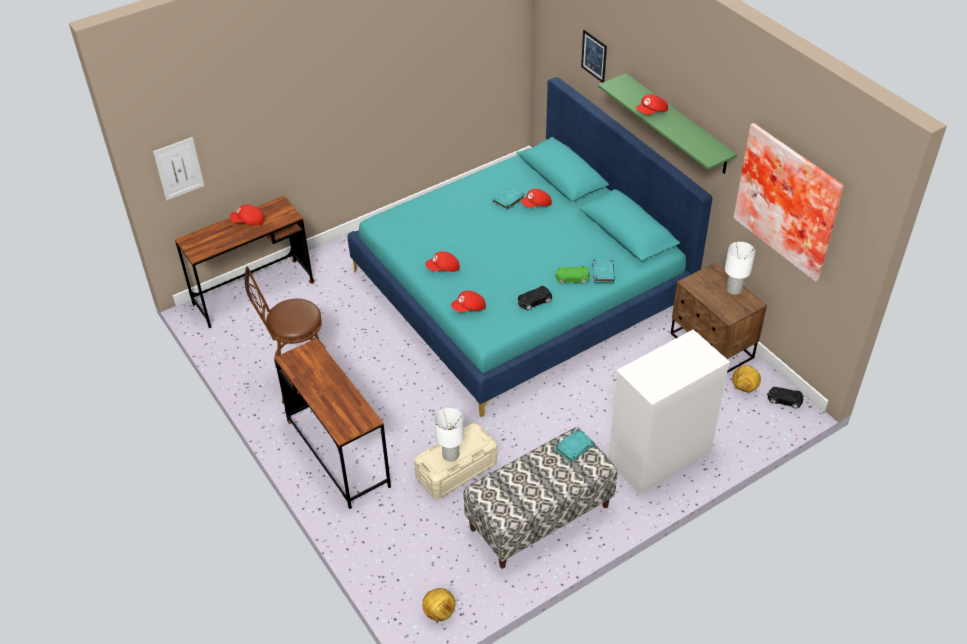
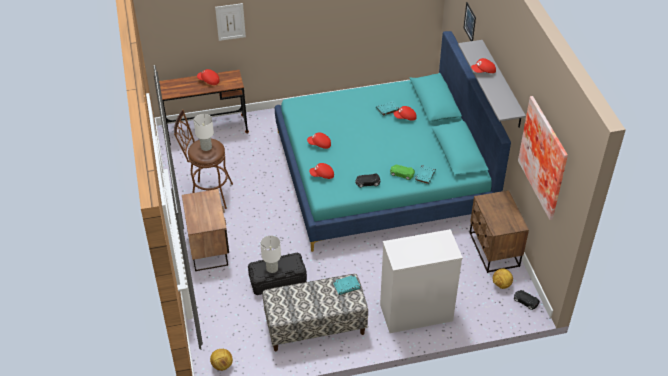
camera: 20 degrees right, 0 degrees up
(179, 168) = (167, 35): picture -> picture (230, 22)
(337, 453) = (209, 247): brown desk -> nightstand
(456, 470) = (277, 280): beige storage box -> black storage box
(677, 124) = (501, 84): green shelf -> grey shelf
(734, 289) = (511, 212): white table lamp -> white table lamp (206, 147)

